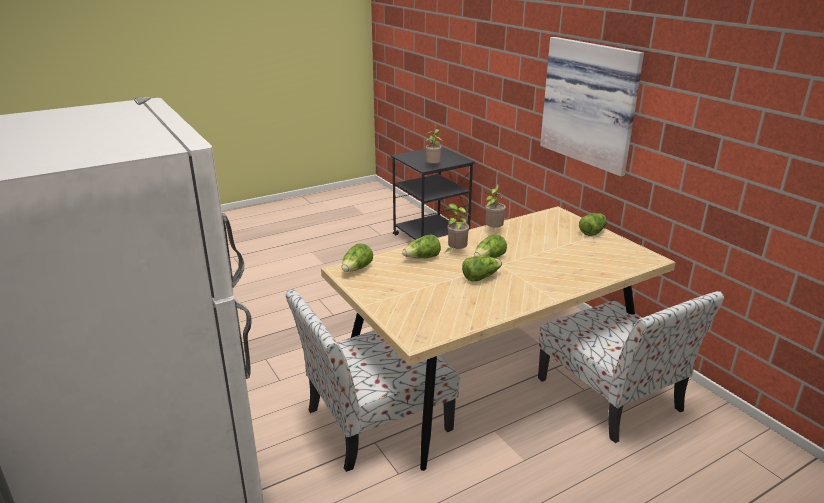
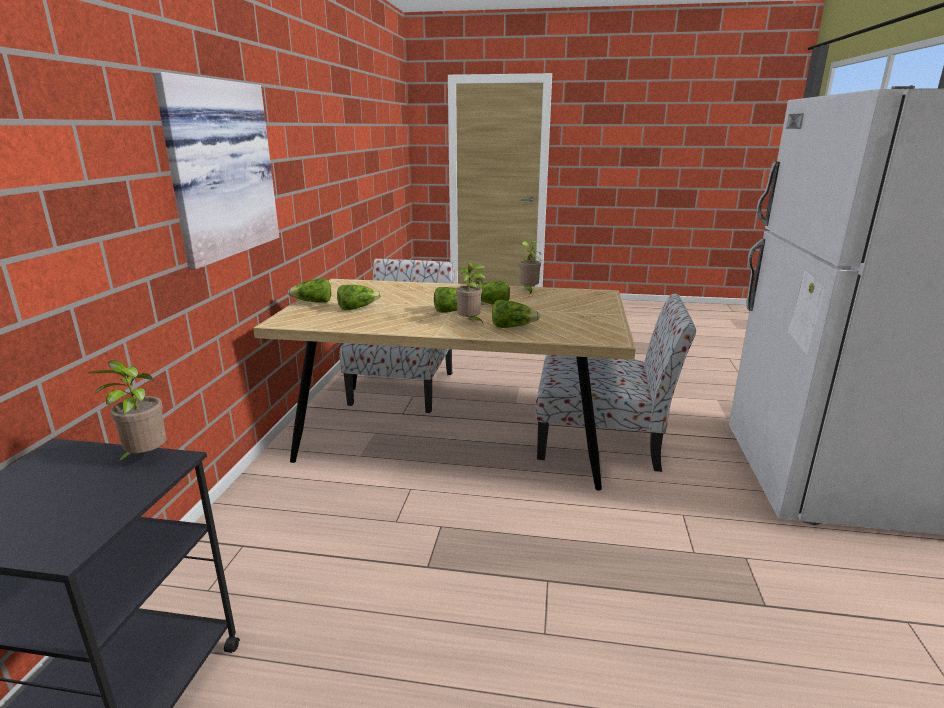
camera: 140 degrees left, 5 degrees down
(357, 269) = (595, 336): lettuce -> lettuce (357, 308)
(493, 230) = (387, 327): potted plant -> potted plant (528, 291)

